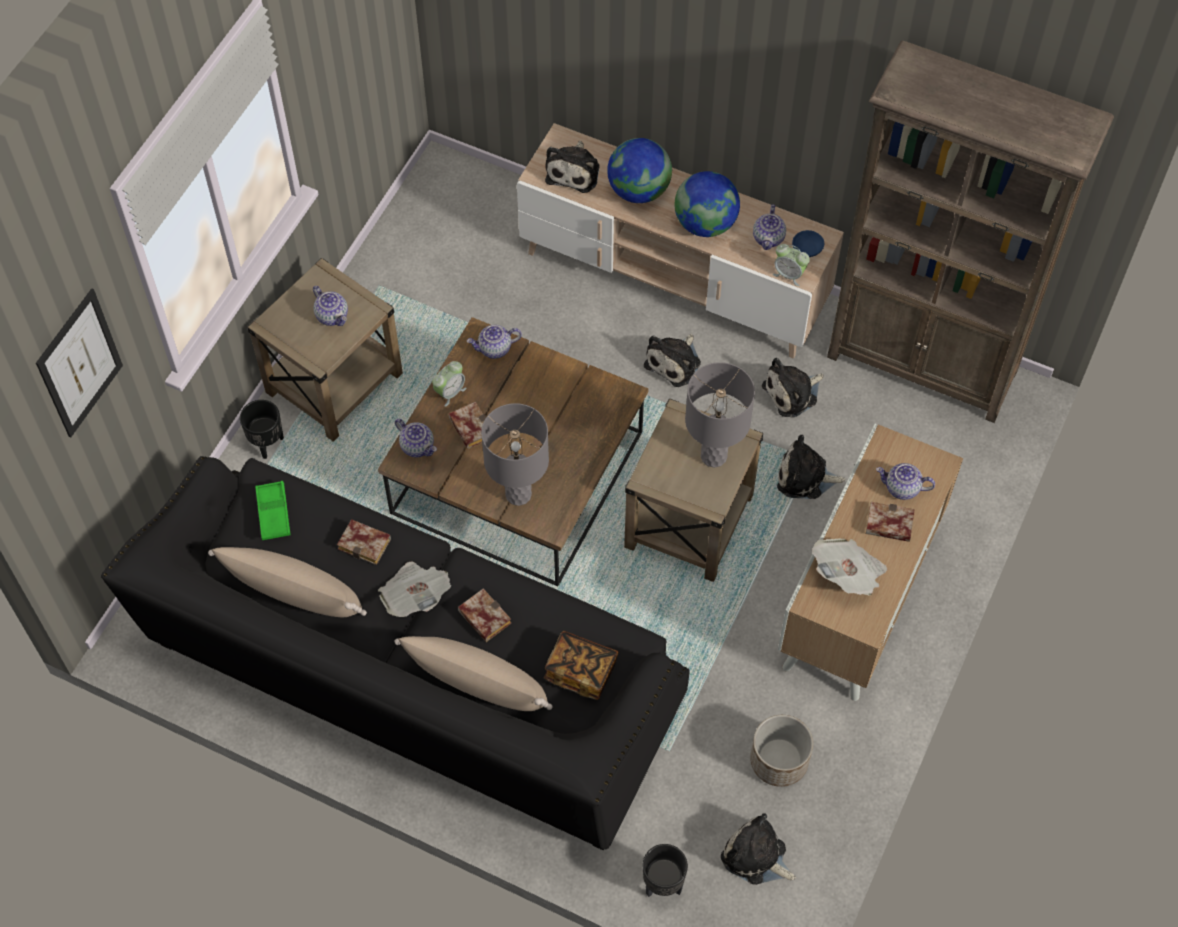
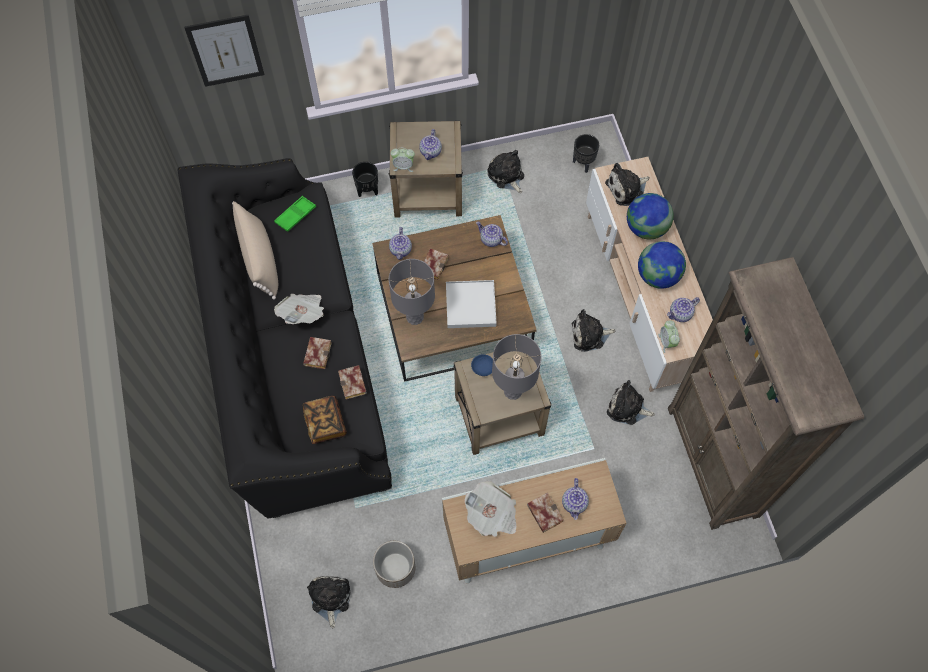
camera: 50 degrees right, 5 degrees up
(367, 544) = (314, 269): book -> book (354, 384)
(450, 392) = (446, 240): alarm clock -> alarm clock (403, 166)
(477, 683) = (278, 380): beige pillow -> none
(558, 429) = (470, 305): none -> white tray
(662, 885) = (276, 562): black planter -> black planter (582, 163)
(805, 477) = (580, 454): plush toy -> plush toy (506, 176)
(807, 250) = (692, 339): blue bowl -> blue bowl (482, 368)
(902, 488) = (574, 503): teapot -> teapot turned 150 degrees counterclockwise

